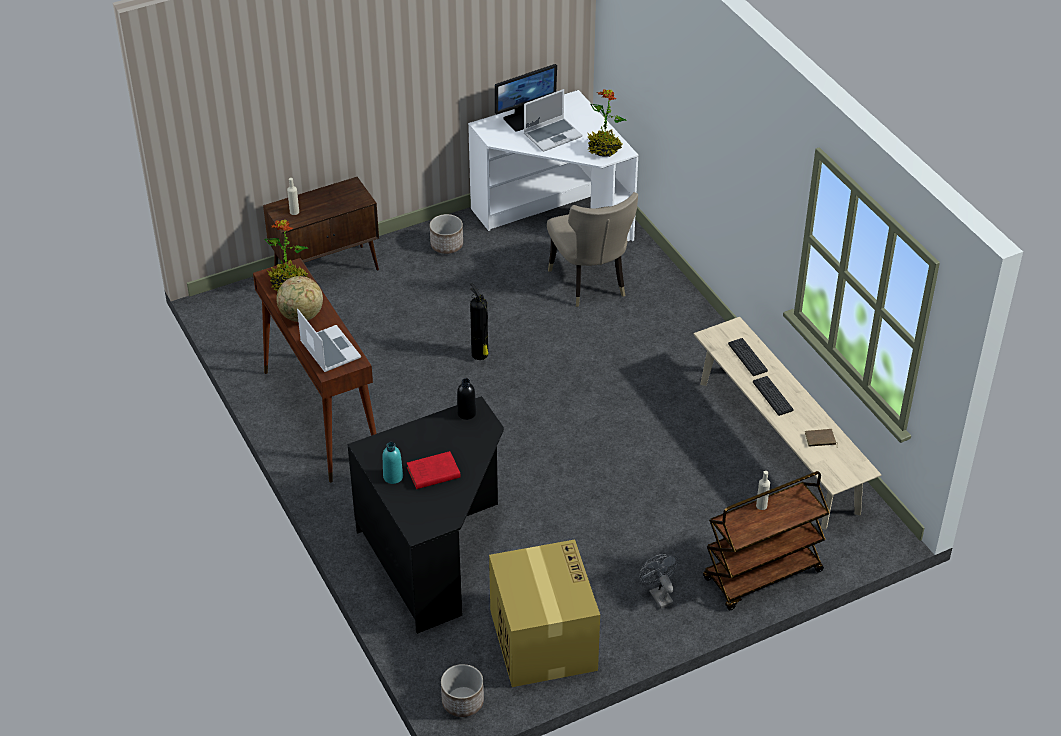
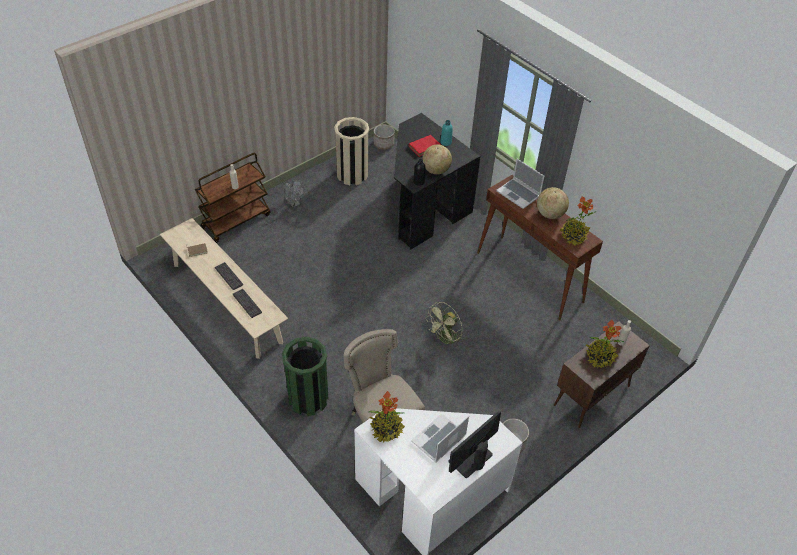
camera: 165 degrees right, 5 degrees up
(330, 202) = (599, 357): none -> potted plant
(431, 428) = (436, 170): none -> globe
(480, 355) = (445, 340): fire extinguisher -> green fan
(542, 639) = (352, 174): cardboard box -> beige trash can
(675, 318) = (308, 399): none -> green trash can

